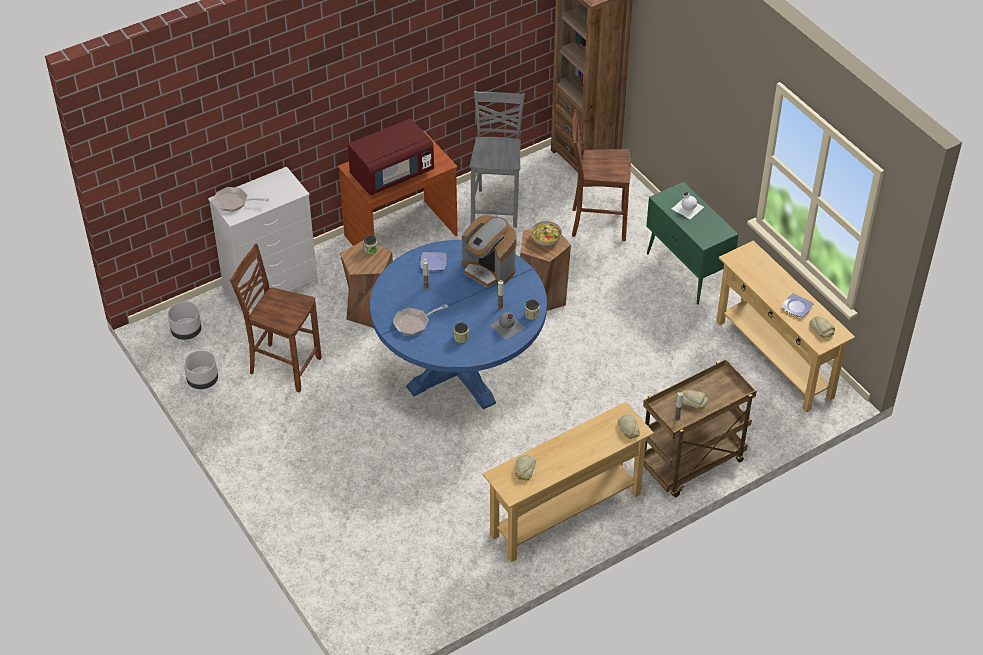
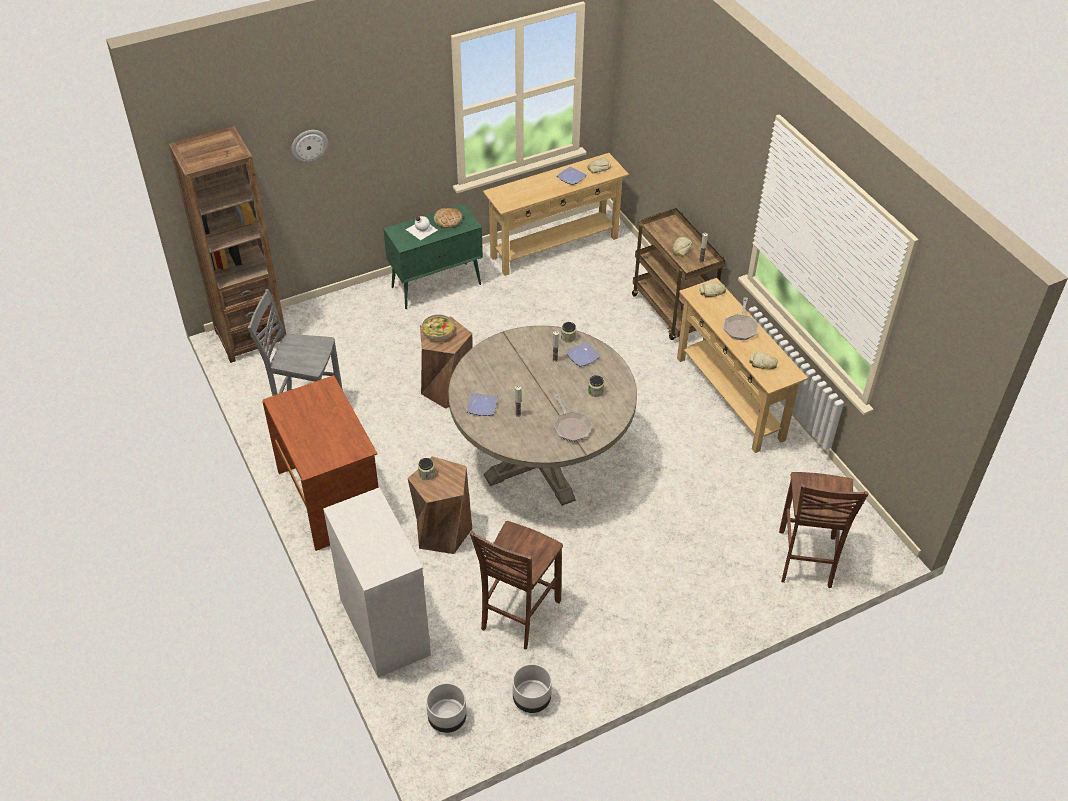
camera: 85 degrees left, 0 degrees up
(234, 202) = (378, 561): frying pan -> frying pan (740, 327)
(391, 174) = (332, 431): red microwave -> none
(459, 369) = (541, 460): blue dining table -> beige dining table
(488, 270) = (499, 364): coffee machine -> none
(507, 326) = (583, 356): grey bottle -> plate
(597, 223) = (353, 339): brown chair -> brown chair (805, 560)
(672, 60) = (309, 145): none -> wall clock
(708, 225) = (448, 220): none -> bread

